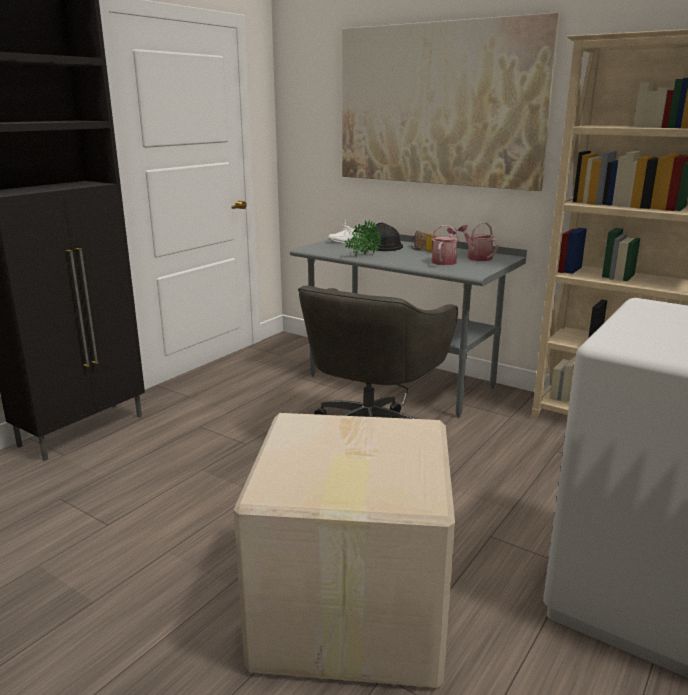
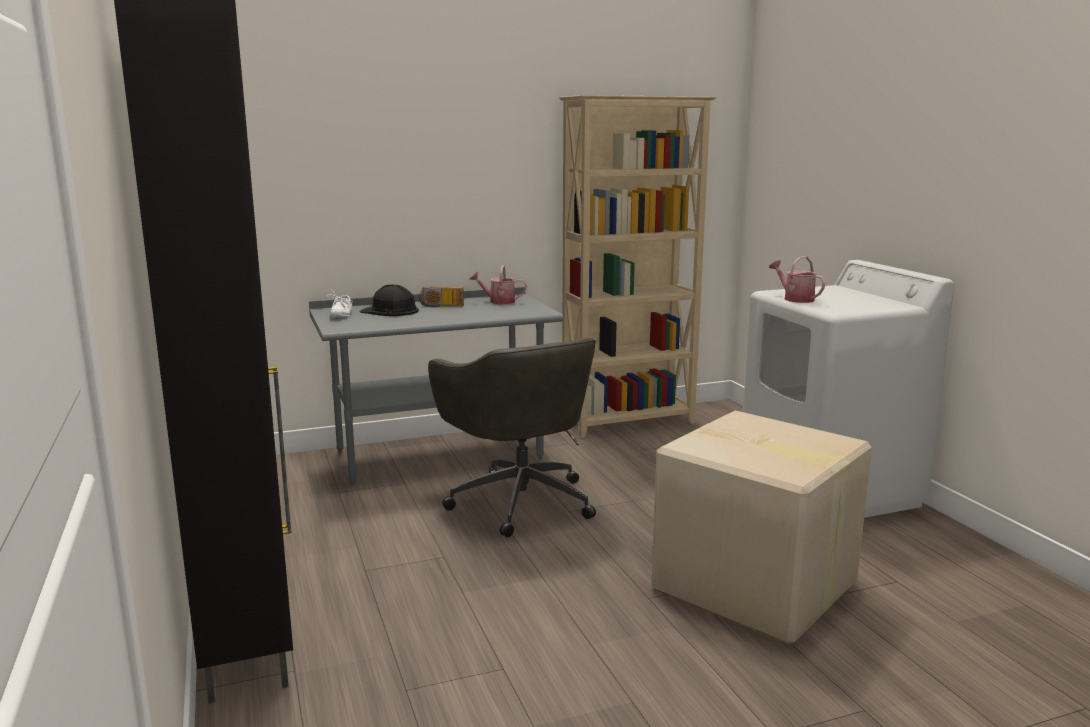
camera: 55 degrees left, 5 degrees down
(362, 255) = (412, 321): potted plant -> none
(438, 105) = (415, 153): picture -> none
(444, 261) = (490, 309): watering can -> watering can (795, 299)

